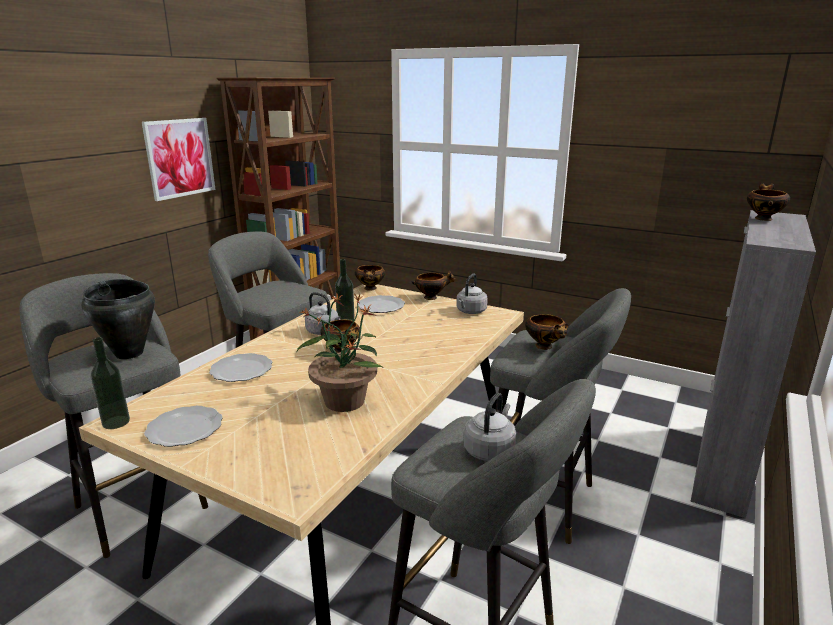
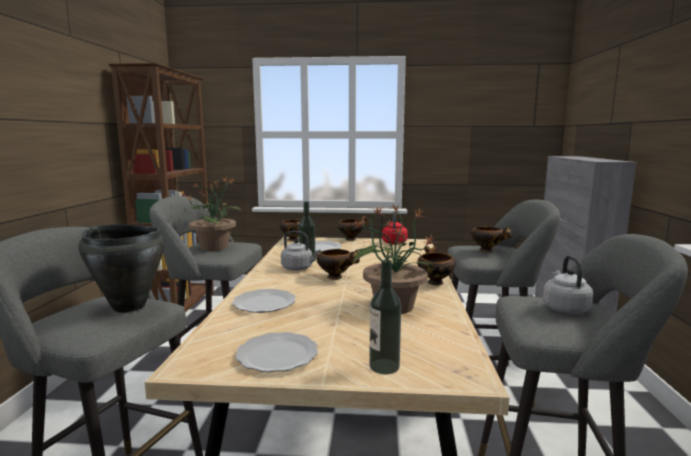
camera: 25 degrees left, 10 degrees down
(116, 422) = (188, 367): bottle -> bottle (384, 366)
(179, 158) = (78, 134): picture -> none
(273, 291) = (215, 247): none -> potted plant
(470, 311) = (394, 243): grey kettle -> red kettle
(762, 218) = (567, 157): bowl -> bowl (434, 282)

